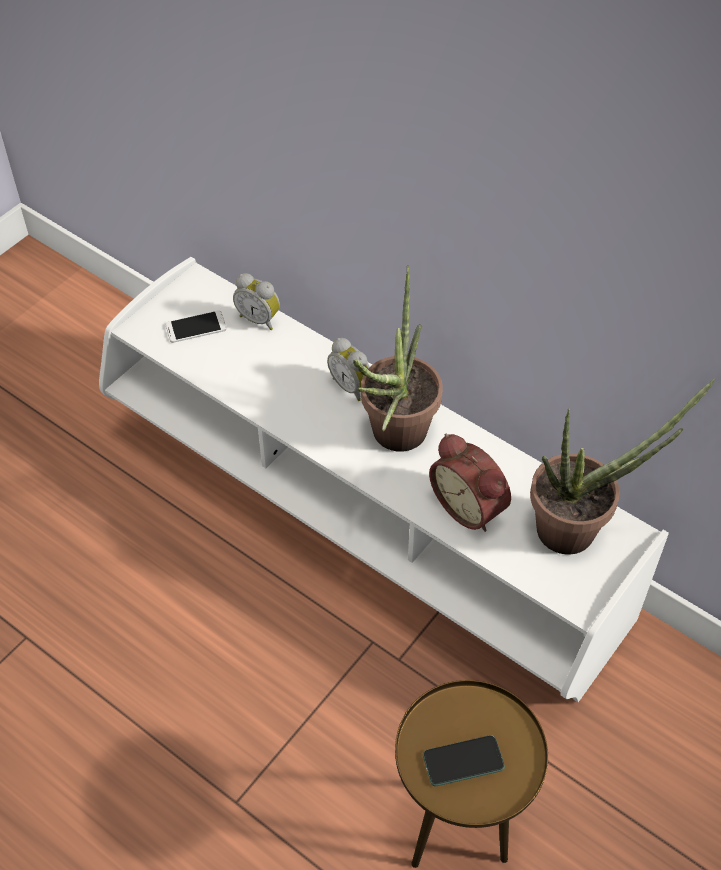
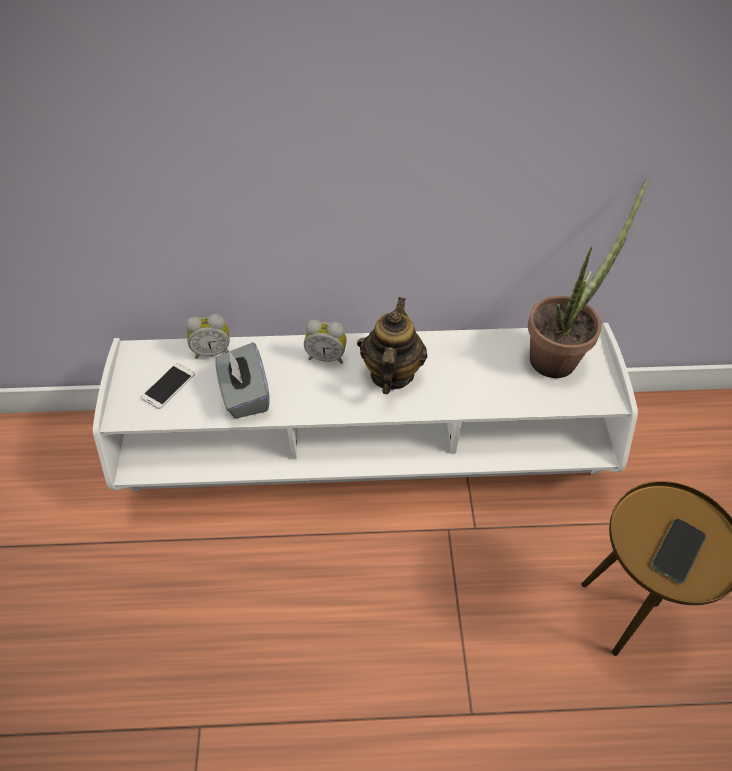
camera: 40 degrees left, 0 degrees up
(249, 375) = (245, 395): none -> grey tissue box
(393, 439) = (391, 374): potted plant -> teapot
(470, 506) = (484, 383): alarm clock -> none

